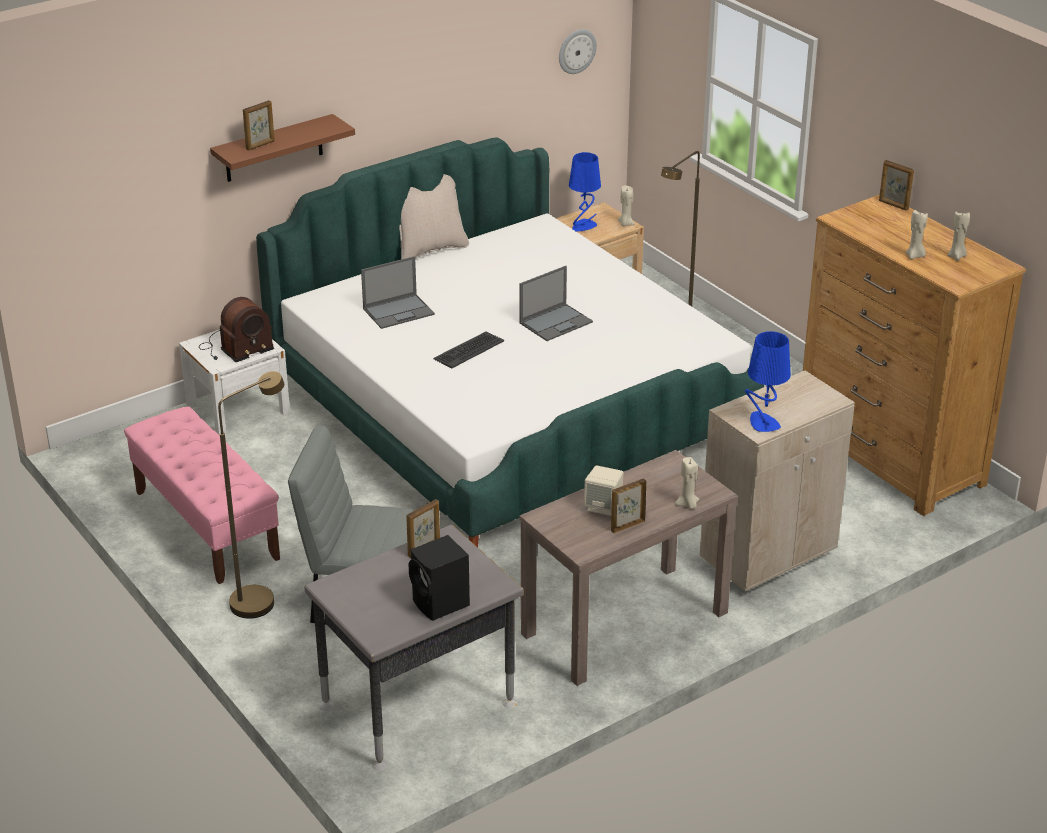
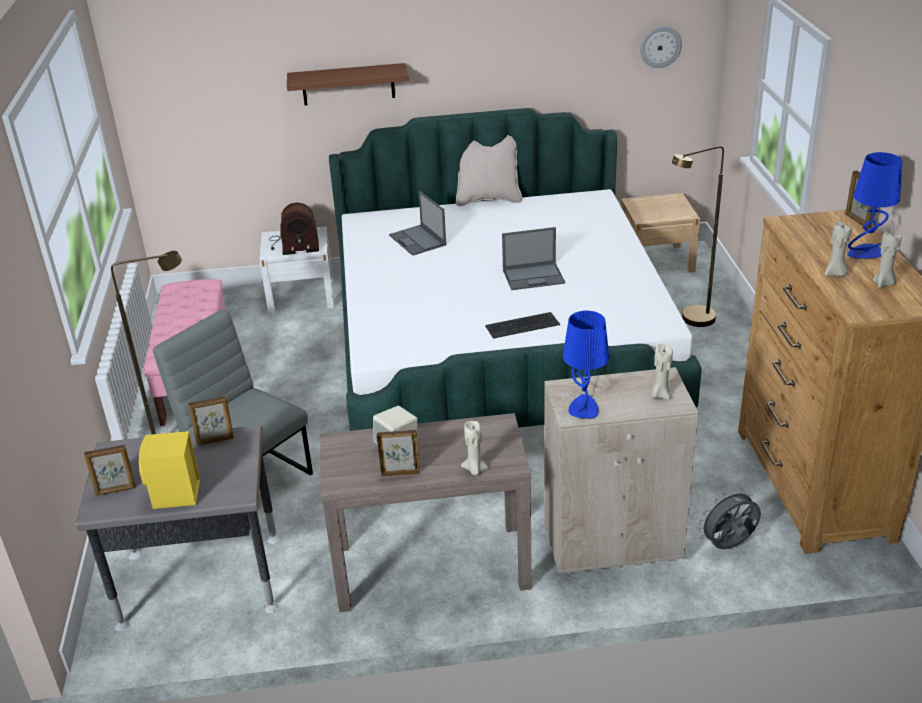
camera: 30 degrees right, 0 degrees up
(260, 145) = (324, 76): picture frame -> picture frame (116, 491)
(399, 311) = (418, 240): laptop -> laptop turned 60 degrees clockwise
(441, 604) = (175, 496): black speaker -> yellow speaker
(468, 350) = (441, 283): keyboard -> keyboard (522, 325)
(583, 226) = (647, 208): blue table lamp -> blue table lamp (865, 253)
(625, 224) = (685, 213): beige candle -> beige candle (660, 394)
(860, 528) = (729, 546): none -> grey fan

